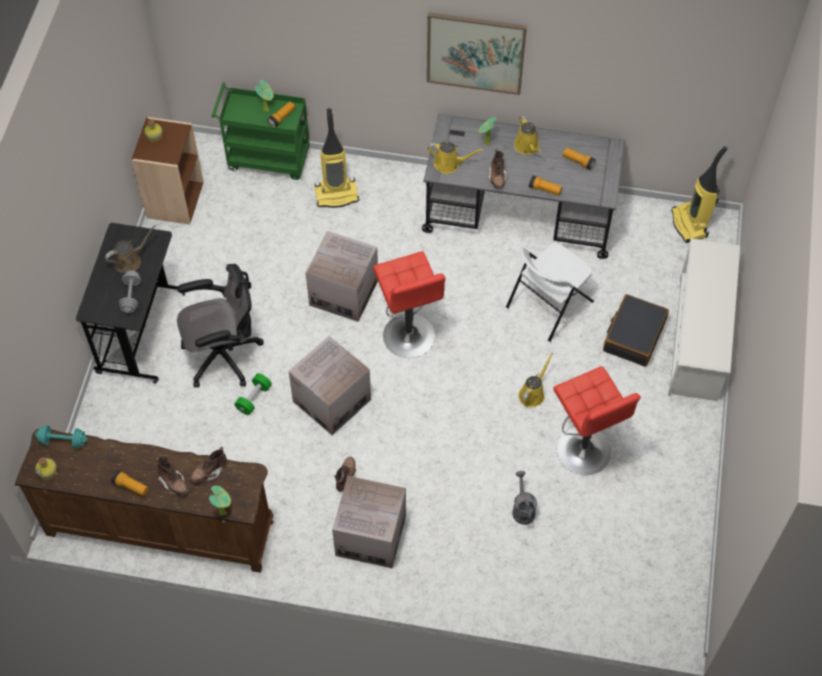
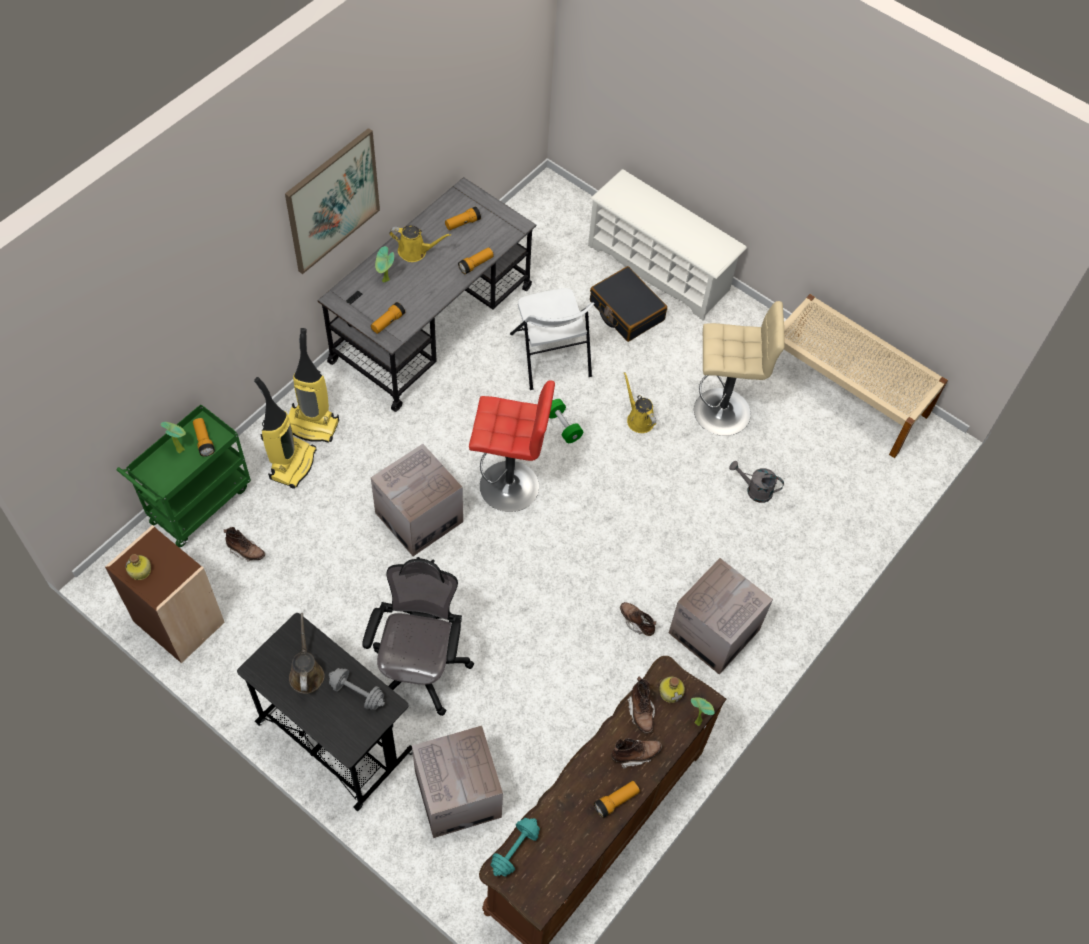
camera: 65 degrees left, 0 degrees up
(48, 471) = (546, 884): bottle -> bottle (671, 692)
(254, 398) = (493, 663): green dumbbell -> green dumbbell (563, 426)
(331, 400) = (541, 591): cardboard box -> cardboard box (457, 794)
(449, 164) = (388, 322): yellow watering can -> flashlight
(497, 178) = (434, 293): brown boot -> brown boot (246, 551)
(583, 451) = (722, 412): red stool -> beige stool
(675, 537) = (845, 392): none -> beige bench
(690, 224) = (537, 207): vacuum cleaner -> vacuum cleaner (313, 425)

